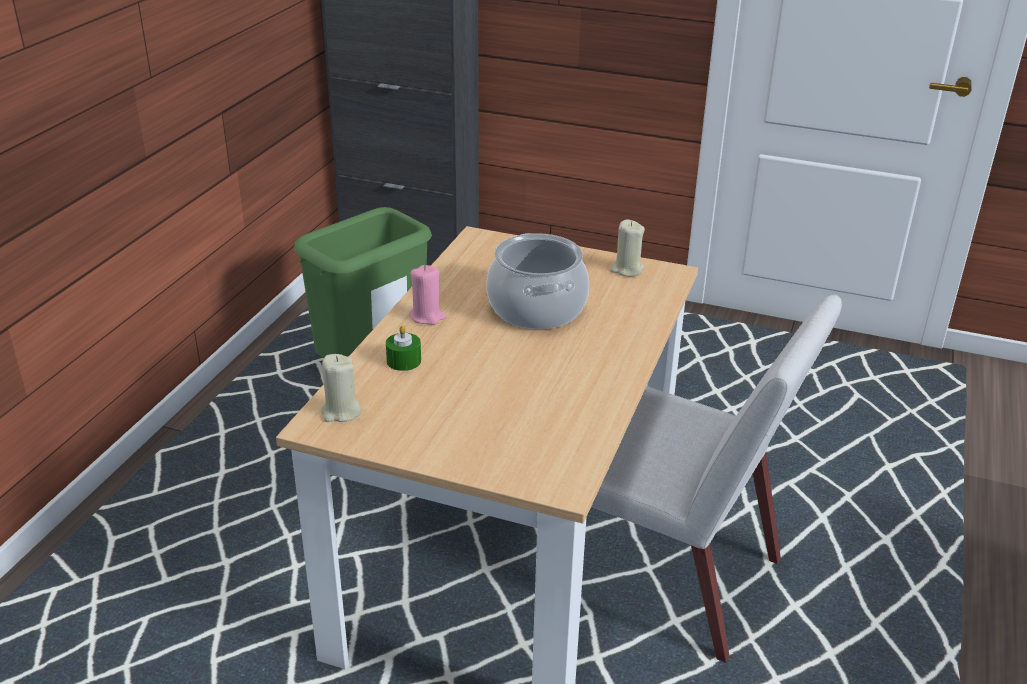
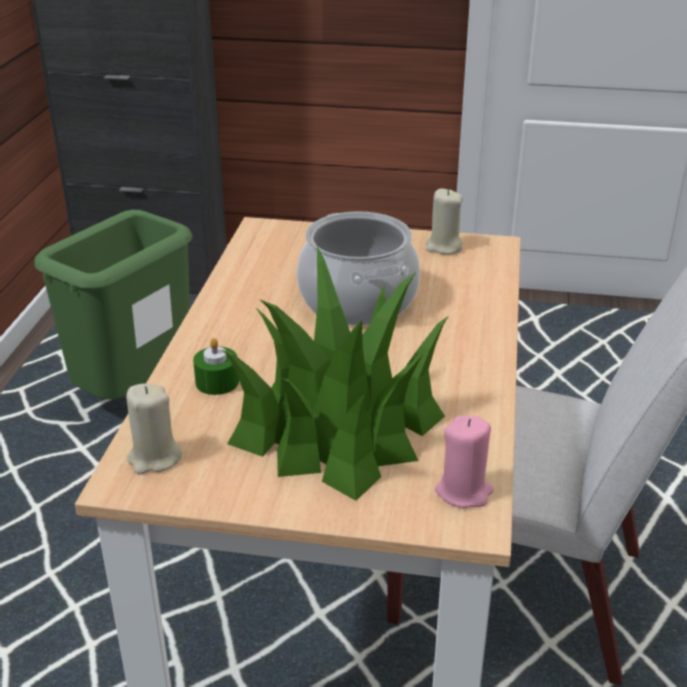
camera: 10 degrees left, 0 degrees up
(427, 316) = (230, 324): pink candle -> pink candle (464, 492)
(487, 406) = (339, 427): none -> potted plant

